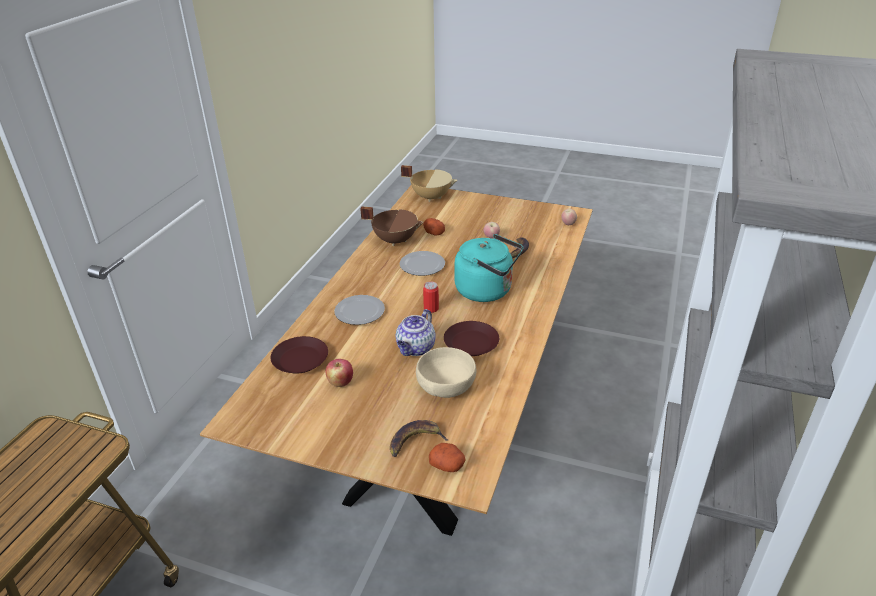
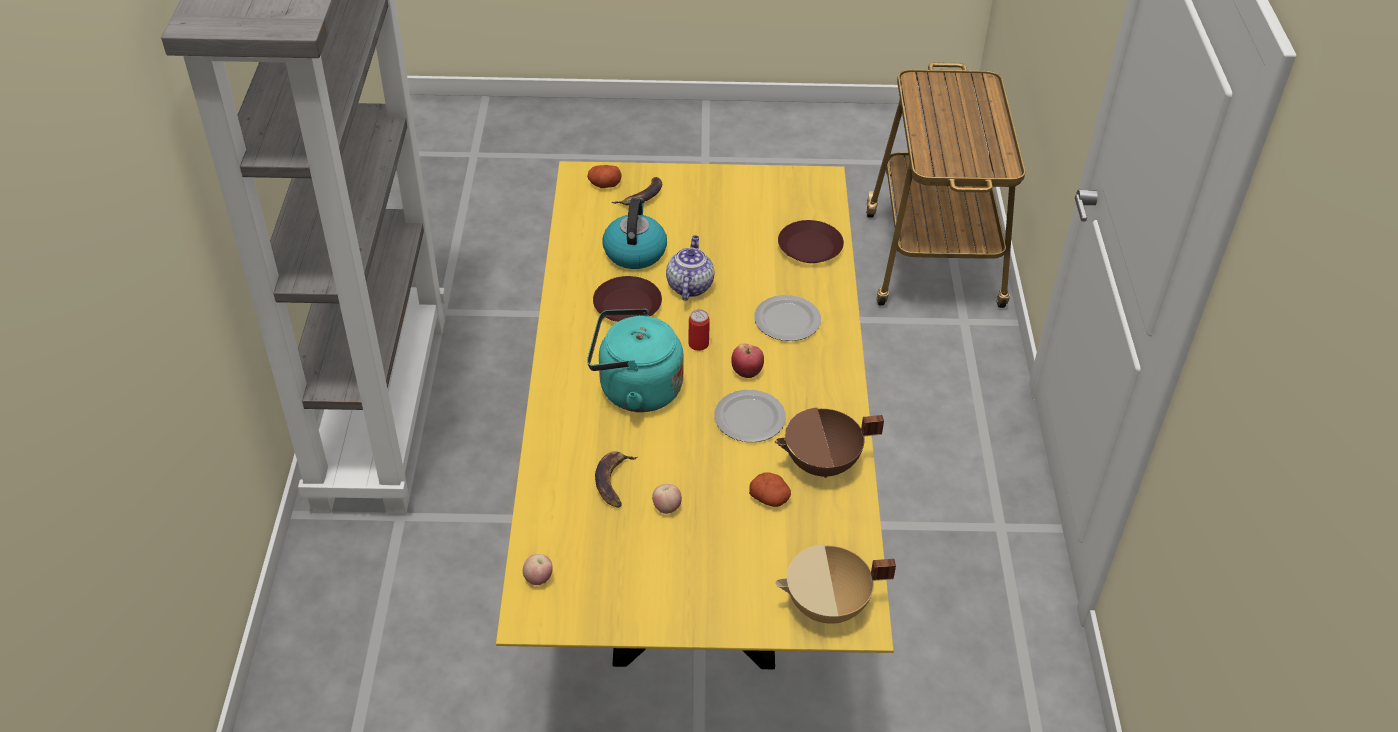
camera: 160 degrees right, 10 degrees up
(340, 383) = (748, 233): apple -> apple (747, 372)
(440, 426) = (695, 525): brown dining table -> yellow dining table
(447, 386) = (634, 251): beige bowl -> kettle

